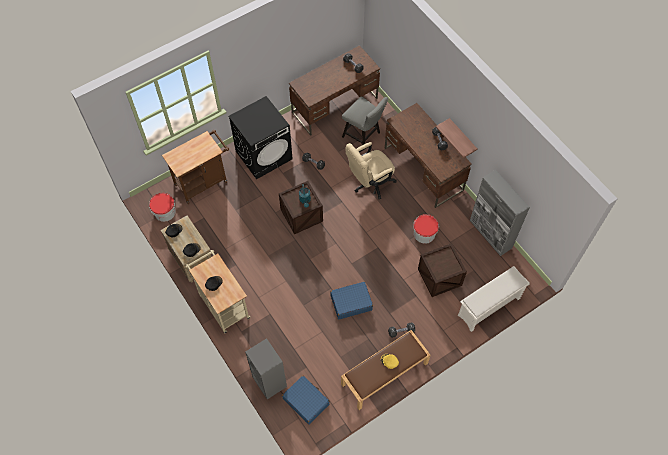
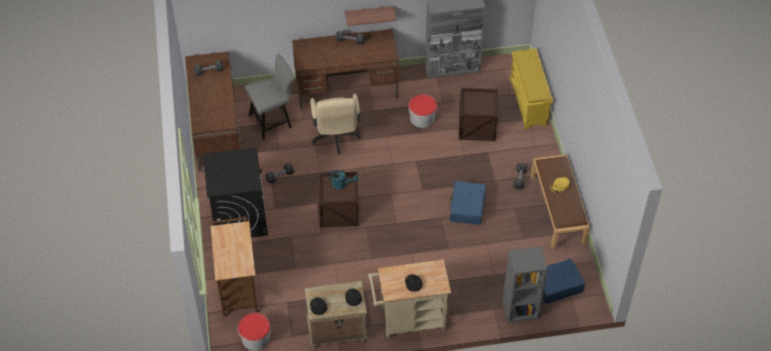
camera: 65 degrees left, 10 degrees down
(488, 307) = (529, 103): white shoe rack -> yellow shoe rack

